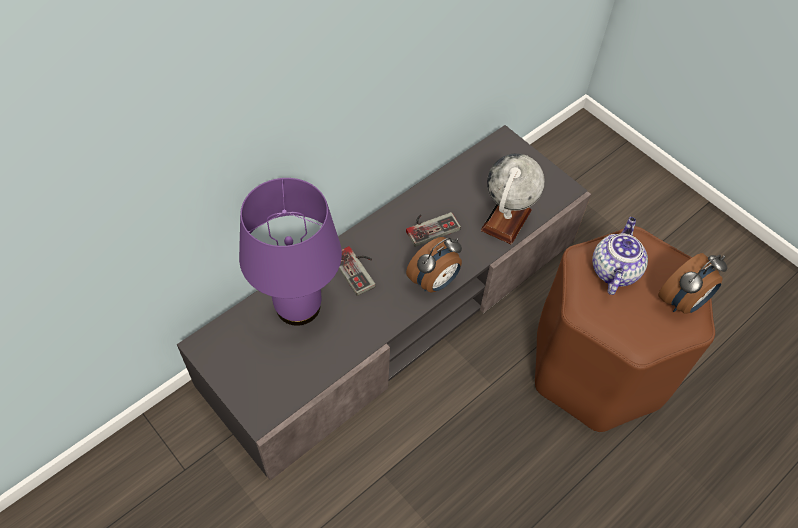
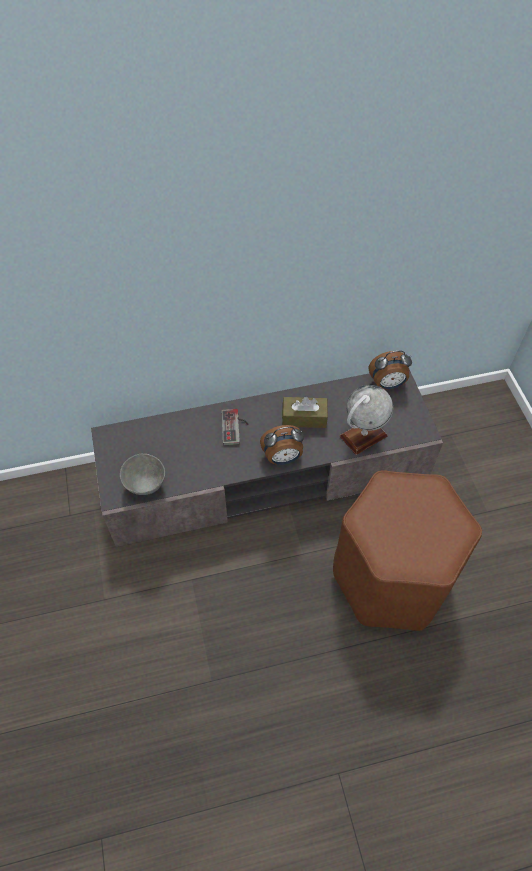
camera: 30 degrees right, 0 degrees up
(292, 385) = (145, 485): none -> grey bowl
(299, 306) = (181, 436): purple table lamp -> none
(430, 226) = (304, 418): game controller -> brown tissue box
(614, 270) = (403, 501): teapot -> none
(682, 302) = (442, 547): alarm clock -> alarm clock (387, 384)

